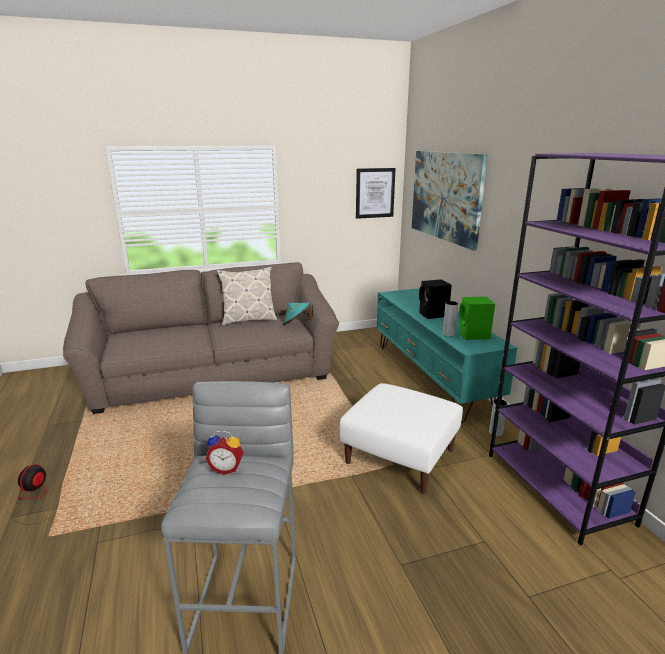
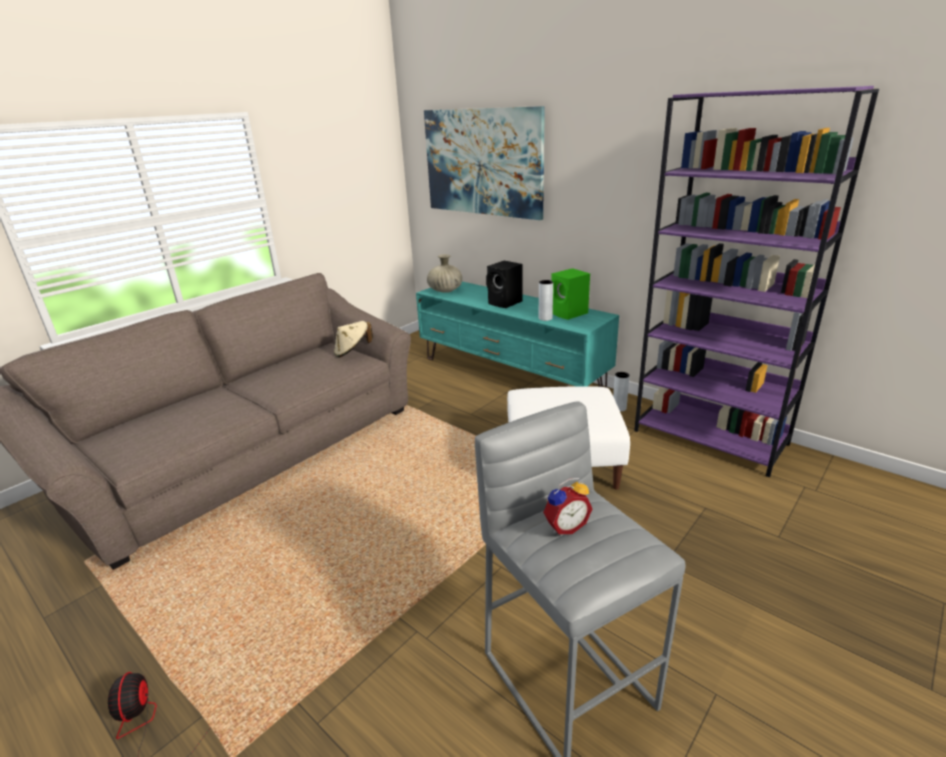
camera: 30 degrees left, 5 degrees up
(248, 320) = (282, 364): pillow -> none
(297, 323) = (353, 351): turquoise hat -> beige hat
(375, 193) = (375, 169): picture -> none
(400, 295) = (445, 290): none -> beige vase

